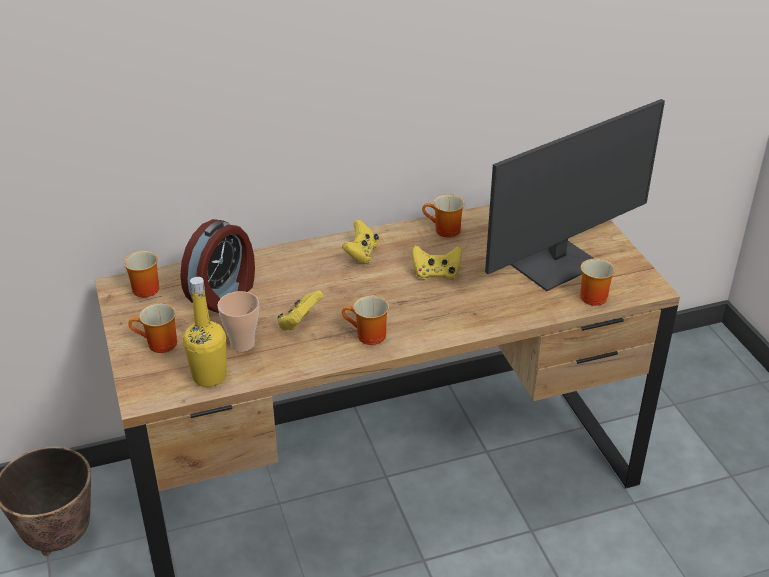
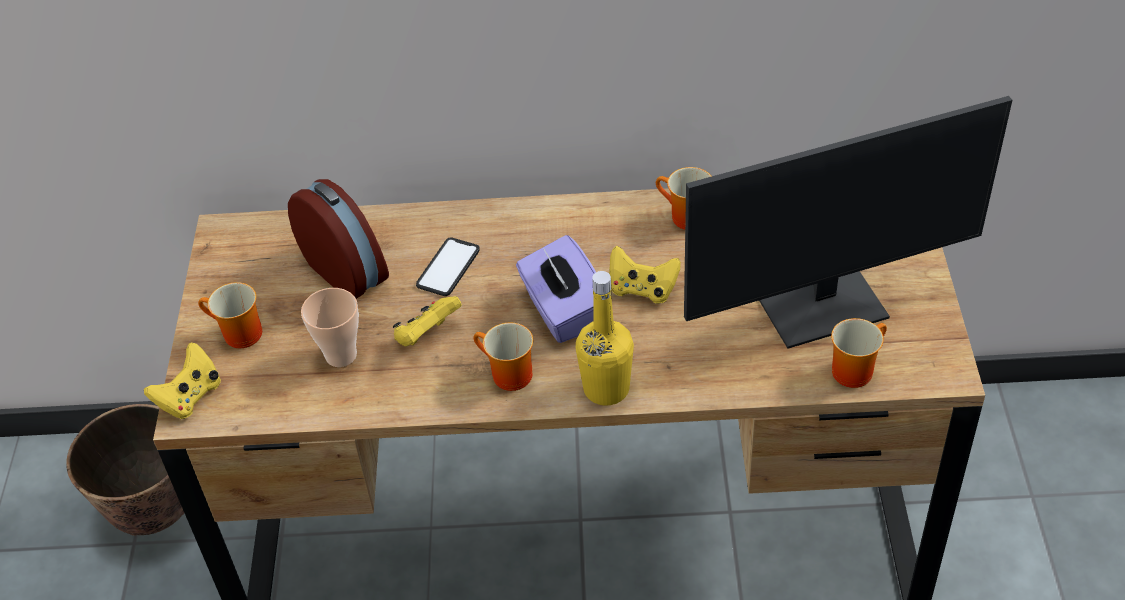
camera: 20 degrees right, 10 degrees up
(143, 287) = (252, 240): mug -> none
(209, 376) = (281, 397): yellow bottle -> yellow bottle (606, 389)
(223, 294) = (348, 270): alarm clock -> alarm clock turned 90 degrees counterclockwise
(296, 282) = (448, 268): none -> phone
(361, 254) = (553, 237): yellow game controller -> yellow game controller (190, 397)
(388, 294) = (563, 311): none -> purple tissue box

